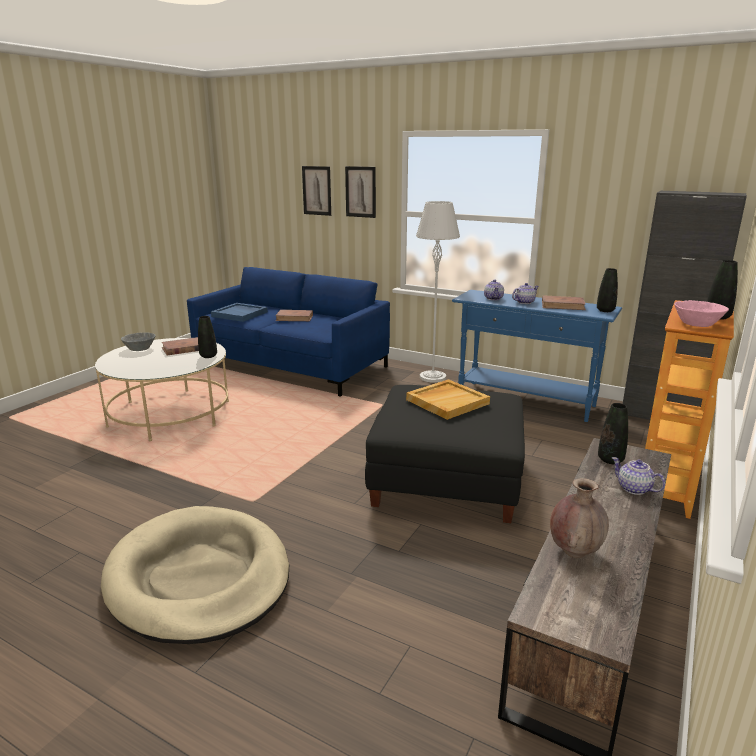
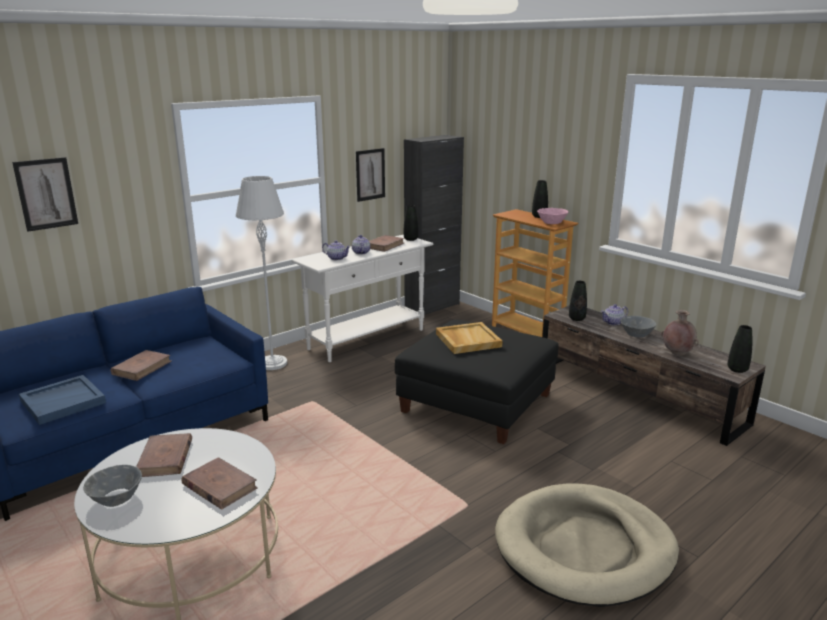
camera: 70 degrees left, 0 degrees up
(153, 366) = (219, 486): none -> brown book
(208, 356) = (221, 441): black vase -> black vase (737, 369)
(360, 192) = (122, 183): picture -> picture (370, 174)
(526, 401) = (367, 339): blue console table -> white console table
(612, 510) = (636, 334): none -> grey bowl

